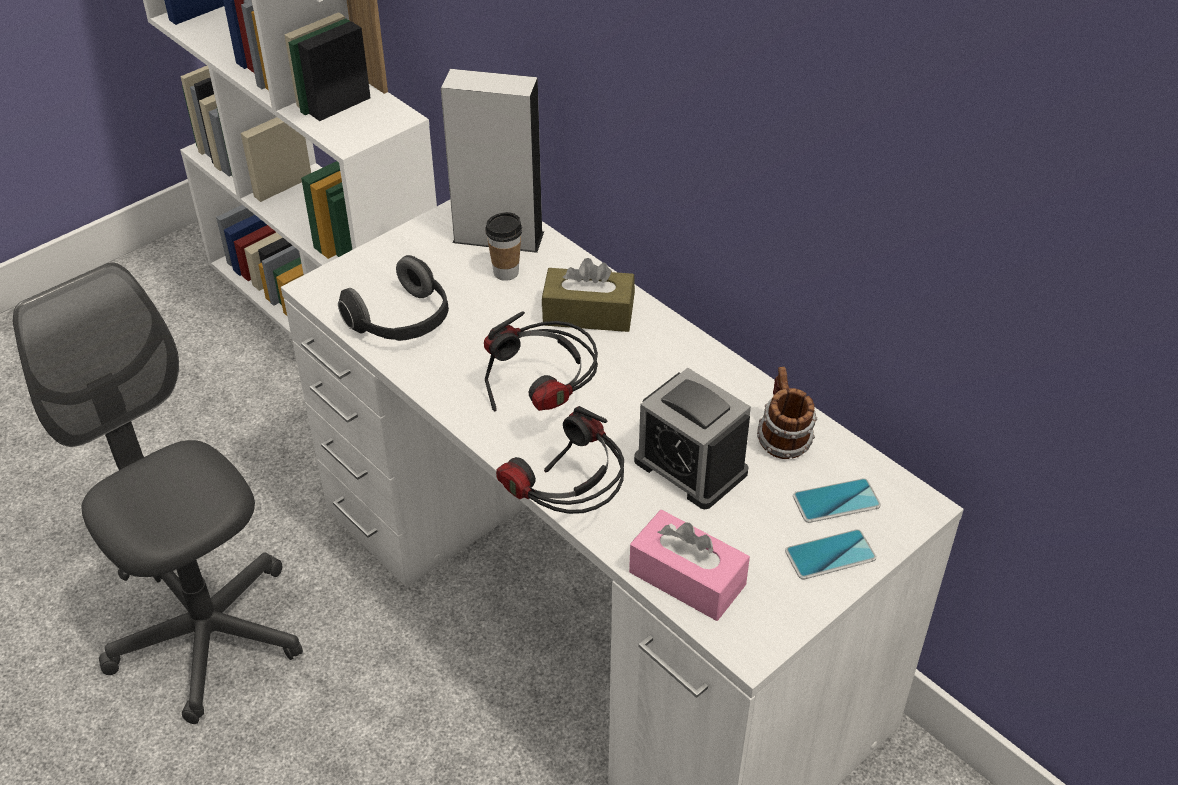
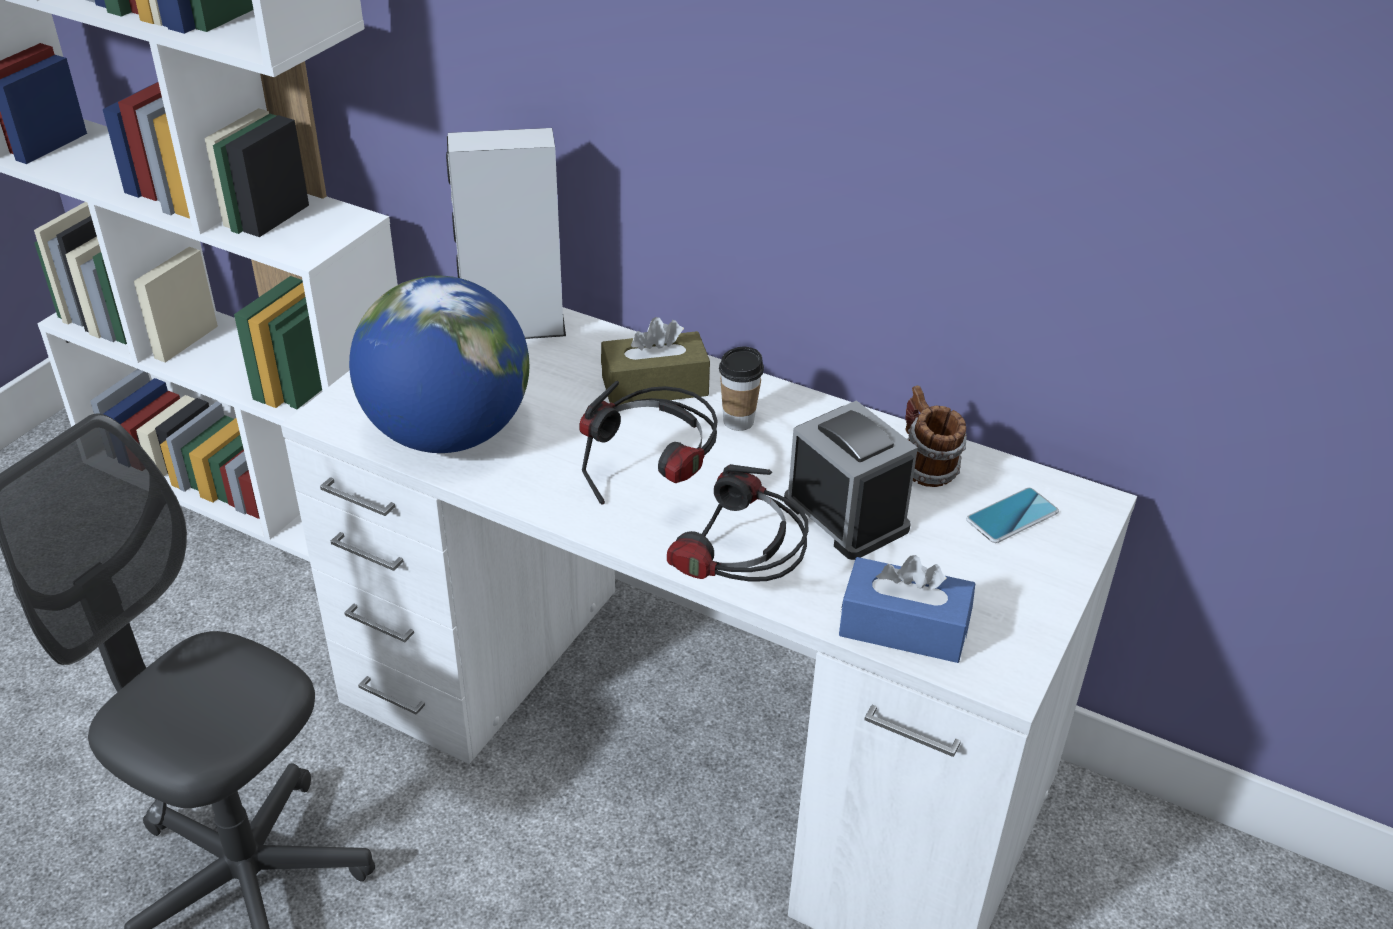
camera: 20 degrees left, 5 degrees down
(402, 322) = (448, 434): headphones -> globe
(506, 272) = (541, 362): cup -> cup (738, 421)
(687, 578) = (903, 628): pink tissue box -> blue tissue box
(690, 466) = (846, 515): alarm clock -> alarm clock turned 150 degrees counterclockwise
(830, 555) = (1035, 570): phone -> none

